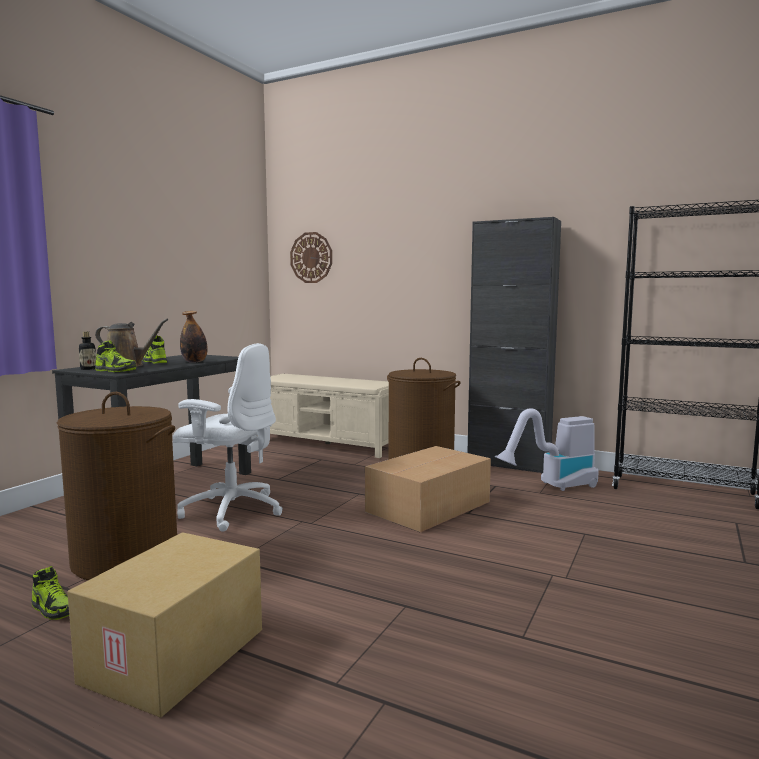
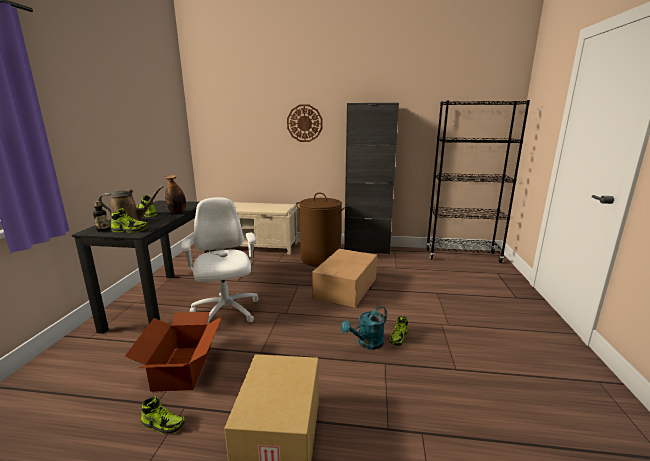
camera: 20 degrees left, 10 degrees up
(125, 559) = (182, 368): brown laundry basket -> cardboard box
(231, 510) = (226, 312): white office chair -> white office chair turned 105 degrees counterclockwise
(311, 257) = (223, 120): wall clock -> wall clock (304, 123)
(399, 577) = (367, 343): none -> turquoise watering can
(458, 580) = (398, 338): none -> shoe
(552, 487) = (400, 262): vacuum cleaner -> none

